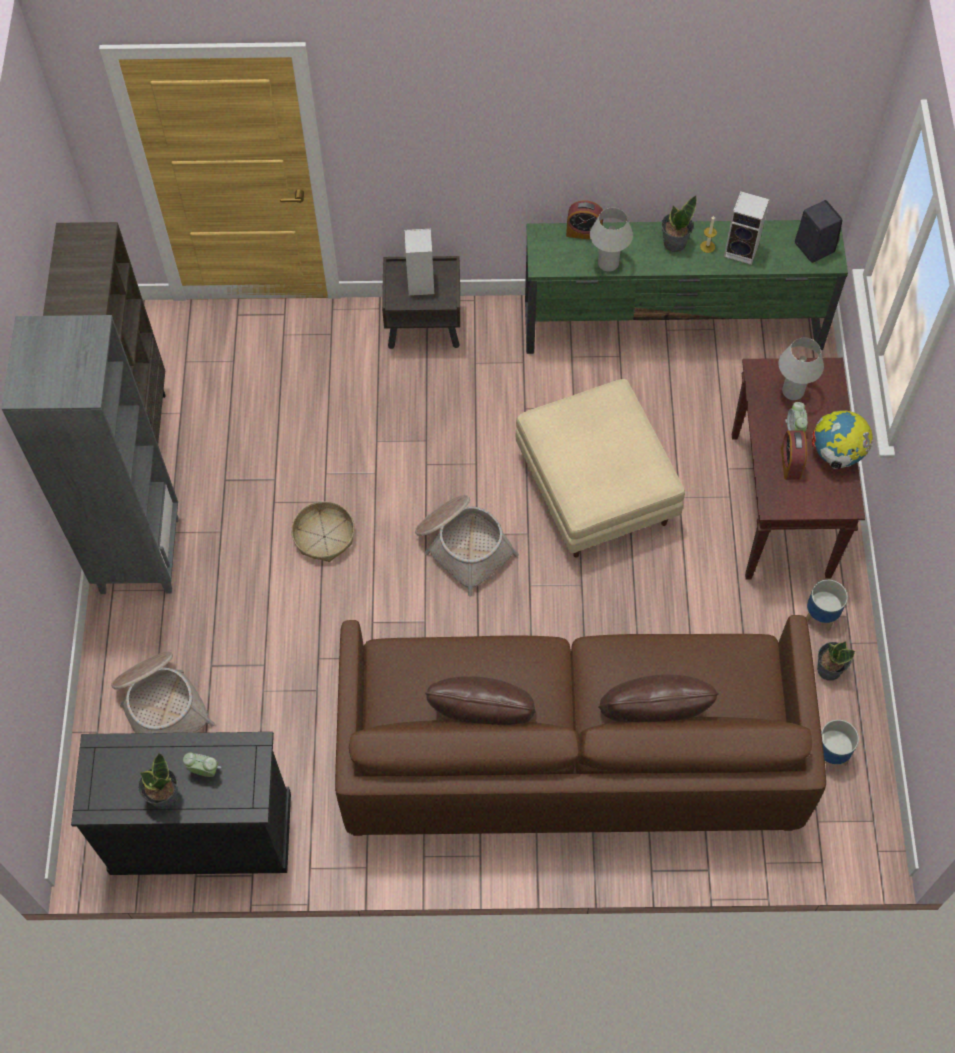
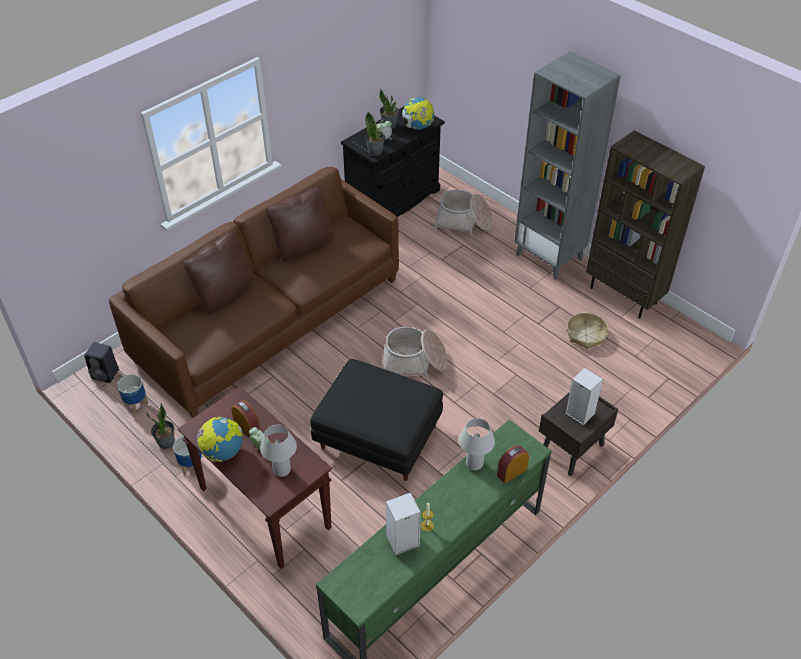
camera: 135 degrees right, 15 degrees down
(132, 753) = (417, 127): none -> globe
(324, 536) = (483, 318): basket -> basket (586, 335)
(597, 490) = (377, 437): beige ottoman -> black ottoman
(674, 243) = (450, 511): potted plant -> potted plant (375, 151)
(813, 246) = (357, 585): black speaker -> black speaker (106, 374)

